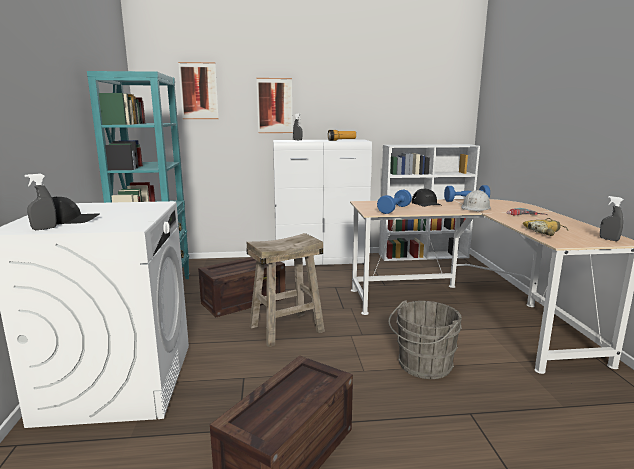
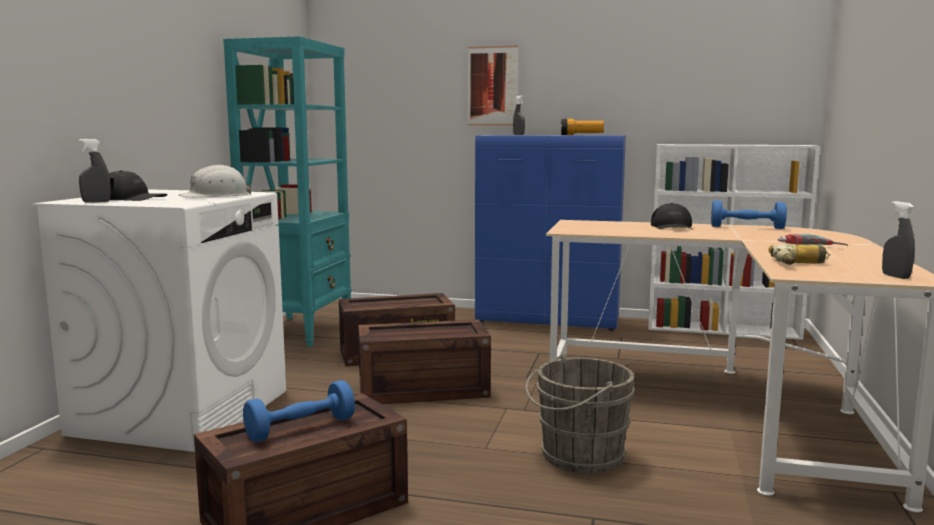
camera: 20 degrees right, 5 degrees down
(198, 91) = (391, 67): picture -> none
(286, 328) = (425, 389): beige stool -> crate
(321, 261) = (548, 321): white cabinet -> blue cabinet
(394, 209) = (606, 230): blue dumbbell -> blue dumbbell (300, 428)
(475, 208) = (744, 234): white hard hat -> white hard hat (216, 196)

